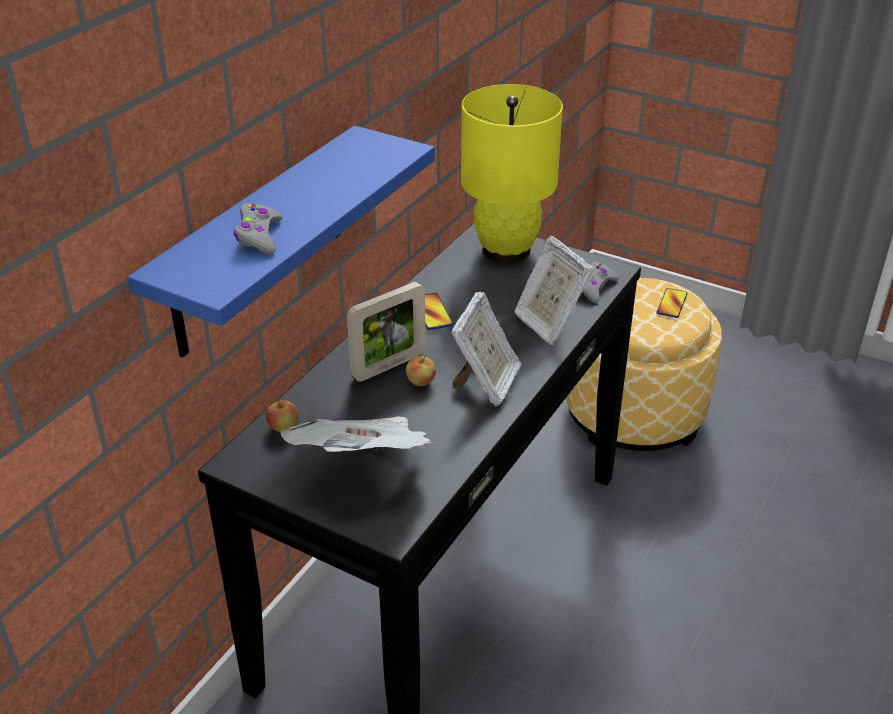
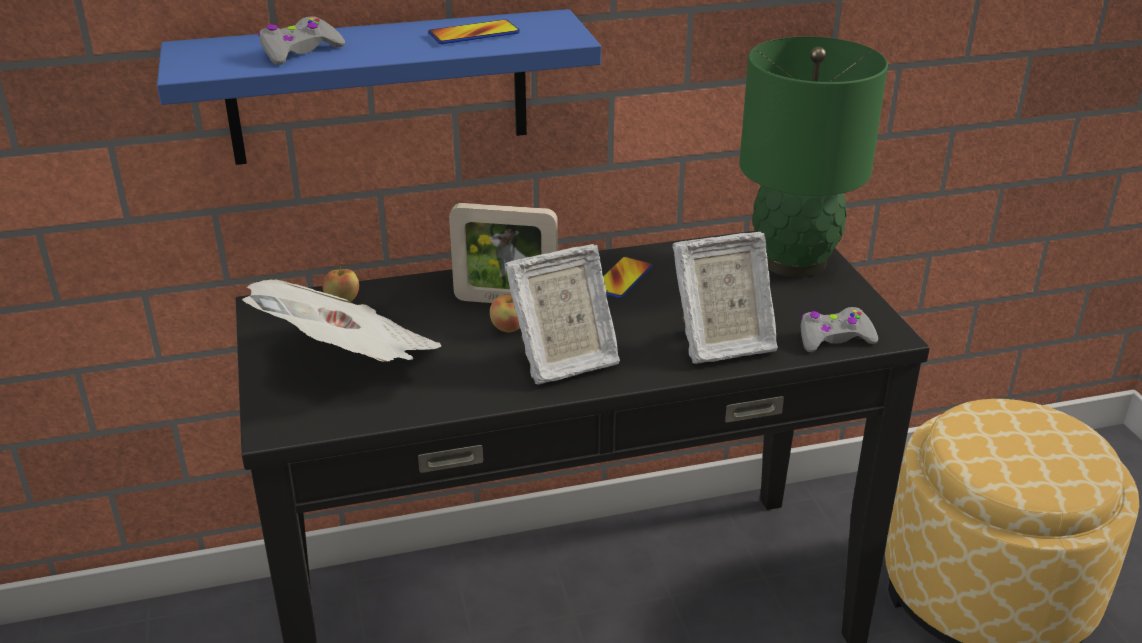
camera: 45 degrees right, 5 degrees down
(506, 250) = (794, 262): yellow table lamp -> green table lamp
(548, 323) = (722, 345): picture frame -> picture frame turned 120 degrees counterclockwise
(672, 304) = (1063, 458): phone -> phone (474, 34)

